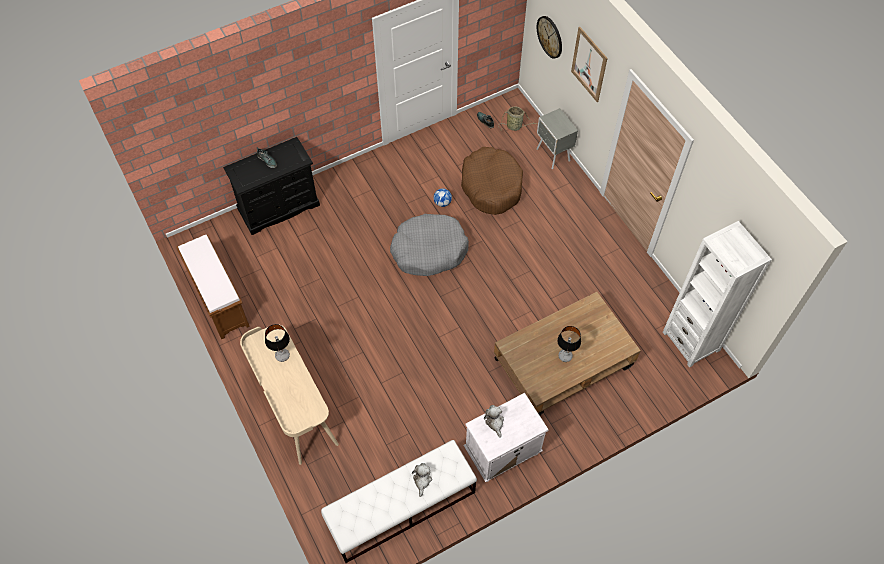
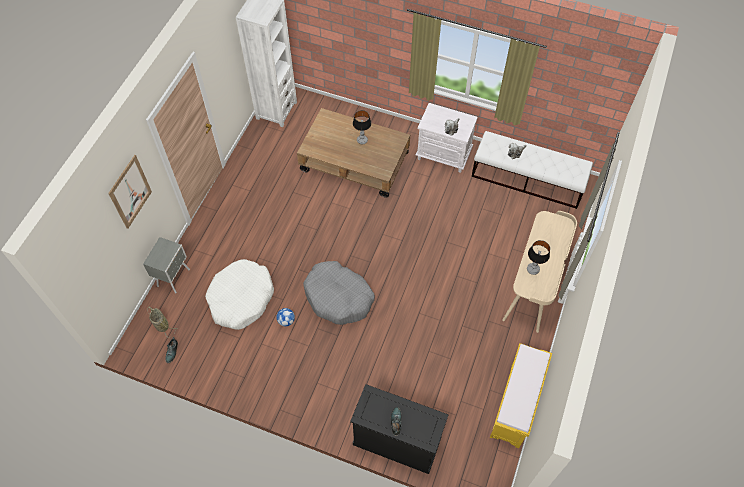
camera: 130 degrees left, 0 degrees up
(219, 300) = (515, 406): brown bench -> yellow bench
(491, 186) = (241, 298): brown dog bed -> white dog bed
(550, 36) = (100, 260): wall clock -> none

